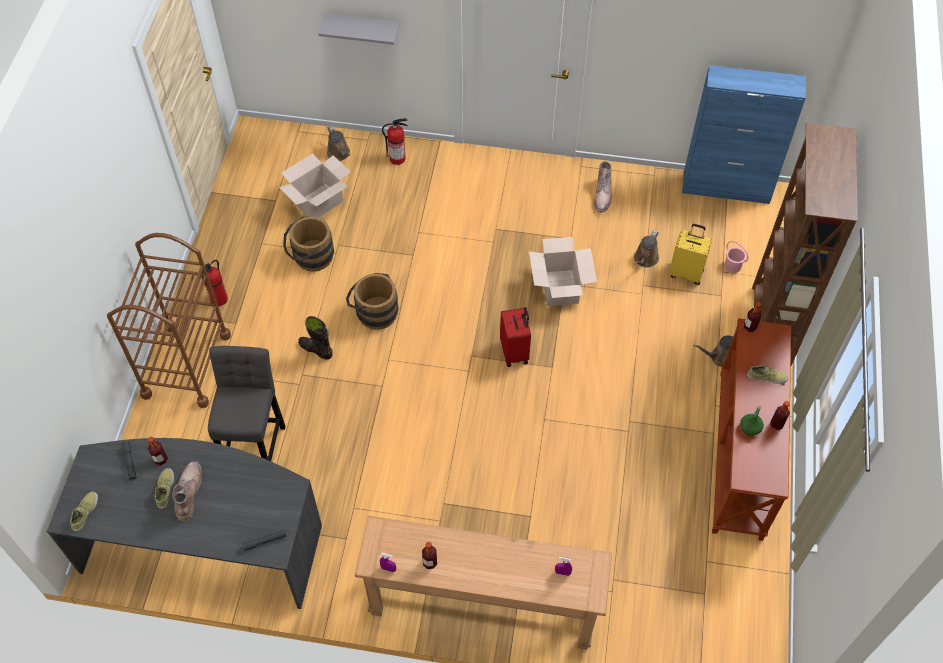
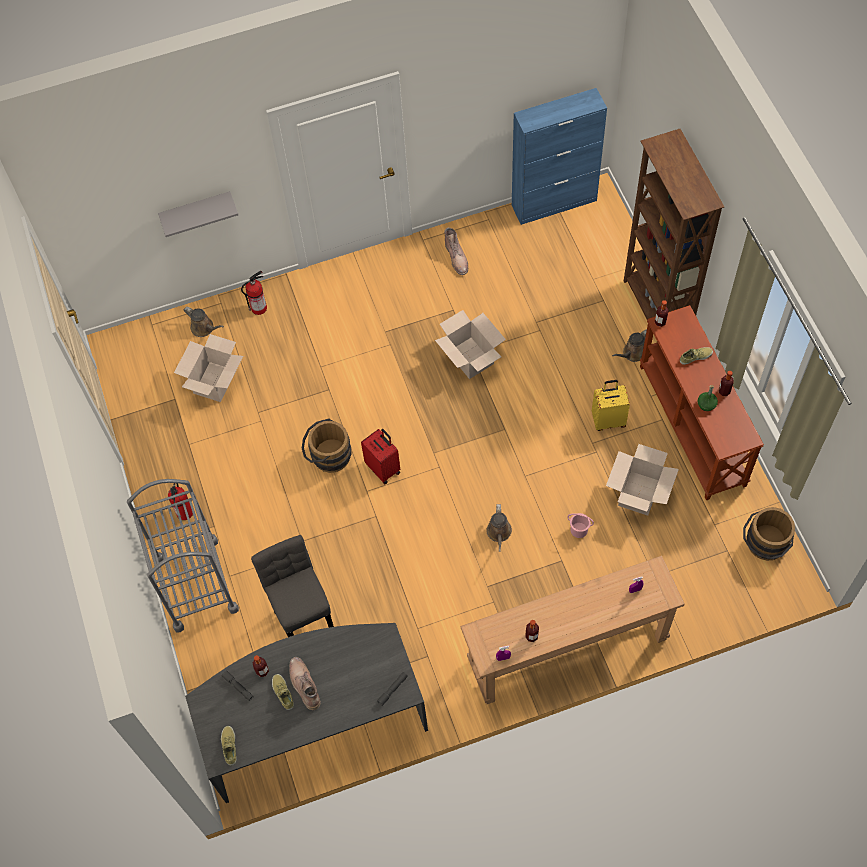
camera: 25 degrees left, 5 degrees up
(186, 365) = (196, 584): brown cart -> grey cart
(310, 257) = (240, 435): brown bucket -> brown bucket (764, 545)
(316, 350) = (300, 513): black boot -> none
(515, 352) = (467, 431): red suitcase -> red suitcase (384, 468)
(645, 259) = (525, 299): brown watering can -> brown watering can (499, 533)
(647, 492) = (639, 493): none -> cardboard box
(686, 273) = (564, 294): yellow suitcase -> yellow suitcase (608, 420)
(732, 266) = (598, 270): pink bucket -> pink bucket (579, 530)

